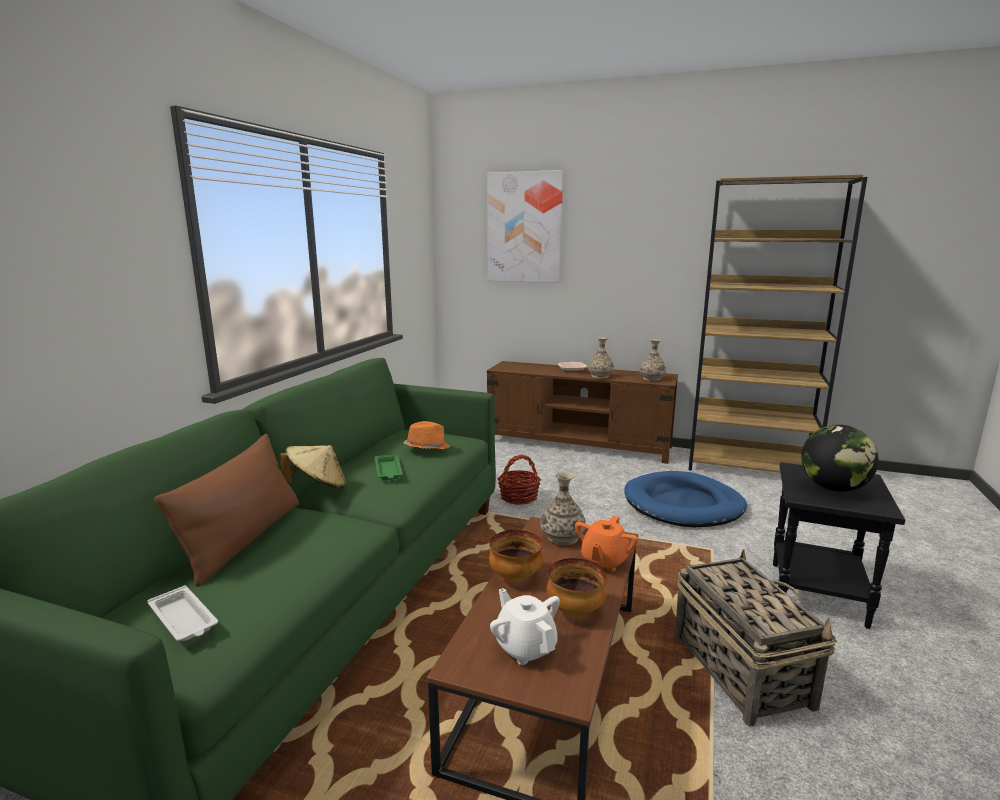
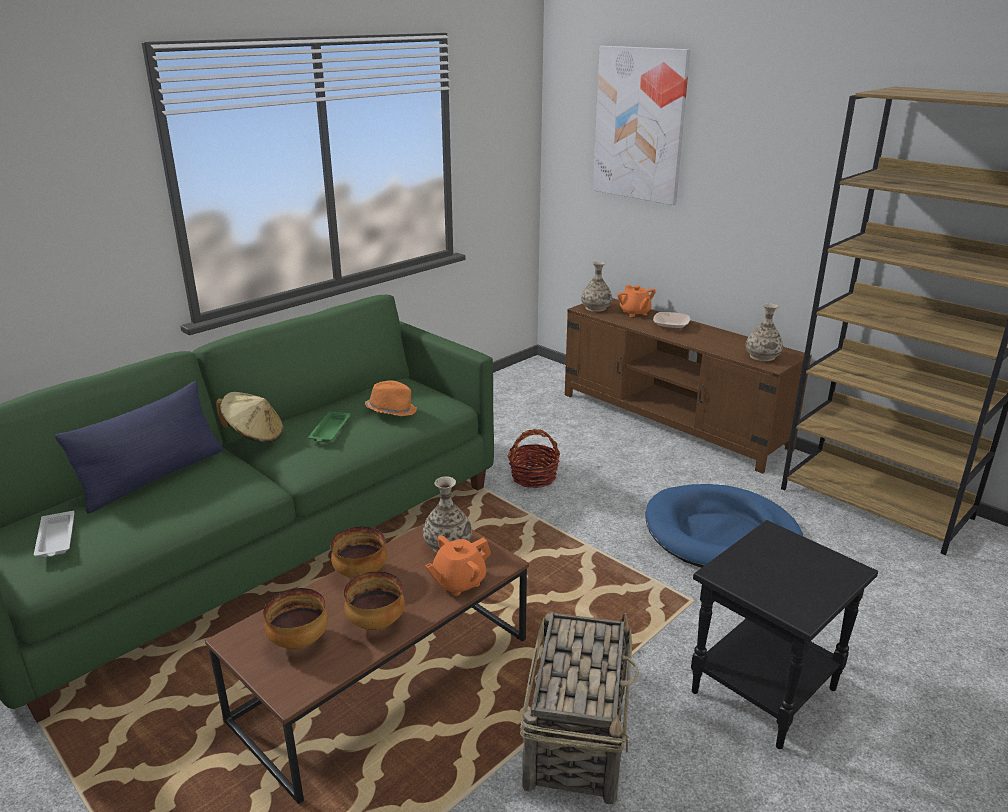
camera: 25 degrees right, 10 degrees up
(244, 539) = (153, 477): brown pillow -> blue pillow
(525, 647) = (300, 642): white teapot -> bowl
(537, 367) = (634, 313): none -> orange teapot
(600, 376) = (697, 341): vase -> vase (596, 308)
(833, 488) = (779, 572): globe -> none

